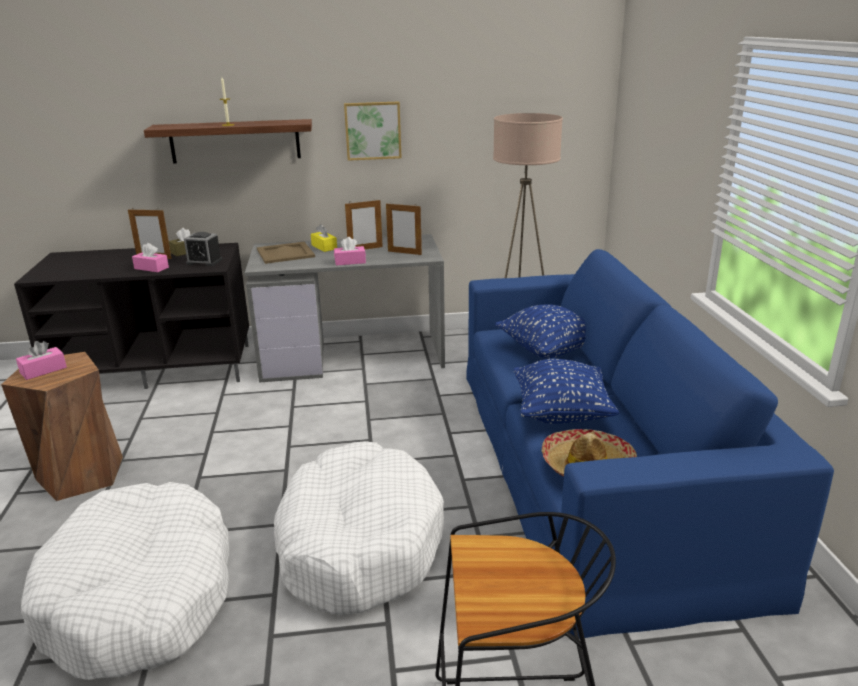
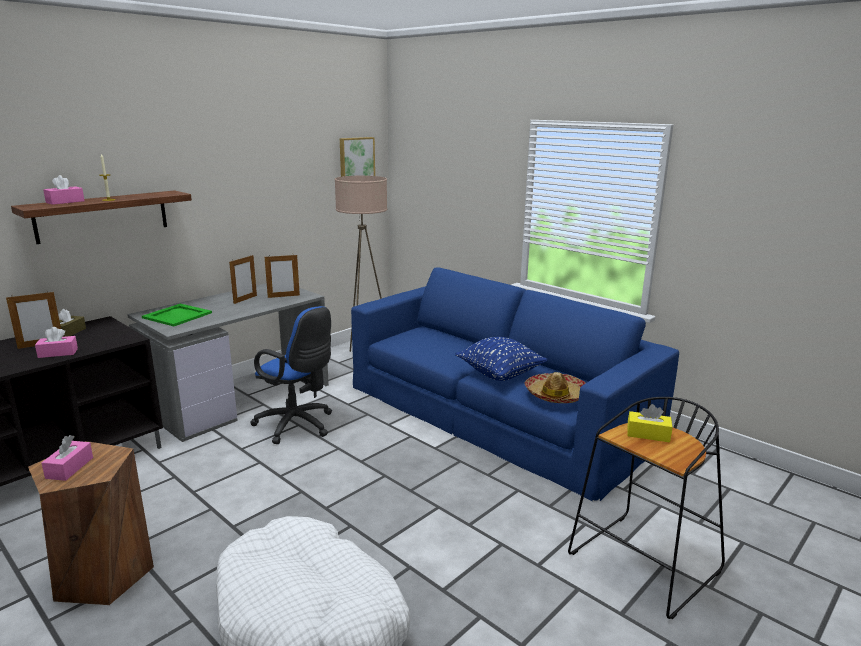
camera: 40 degrees left, 5 degrees down
(204, 262) = (108, 336): alarm clock -> none
(285, 253) = (177, 315): beige tray -> green tray
(324, 247) = (205, 304): yellow tissue box -> yellow tissue box (648, 434)
(350, 262) = (251, 310): pink tissue box -> pink tissue box (65, 202)
(358, 543) = (422, 511): white dog bed -> none
(364, 402) = (298, 426): none -> blue office chair
(373, 130) = (227, 197): picture -> picture (356, 158)
(548, 350) = (439, 342): blue pillow -> none

